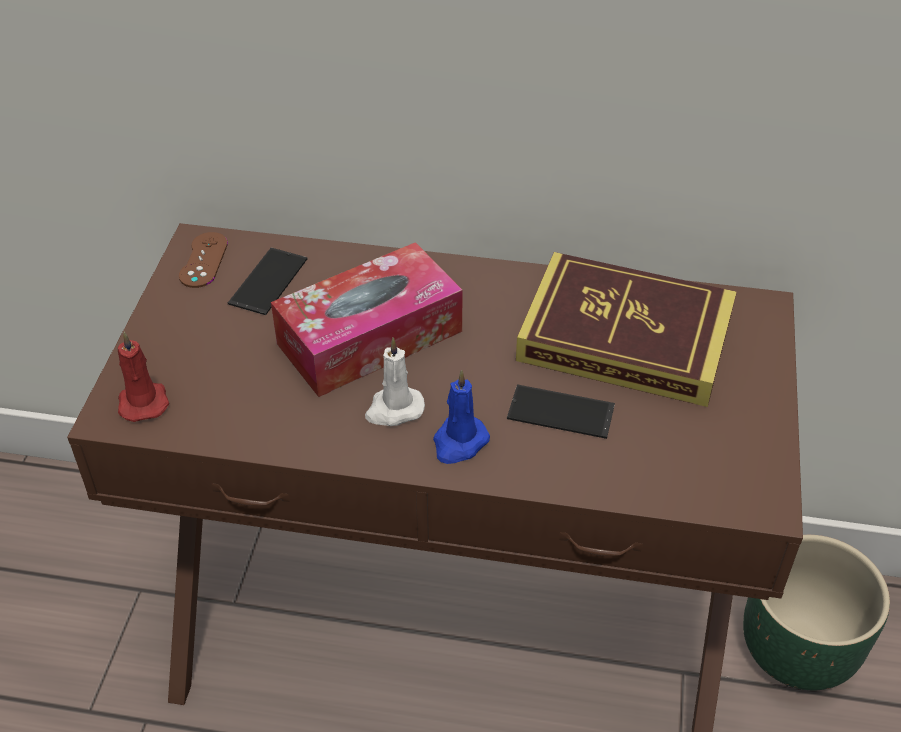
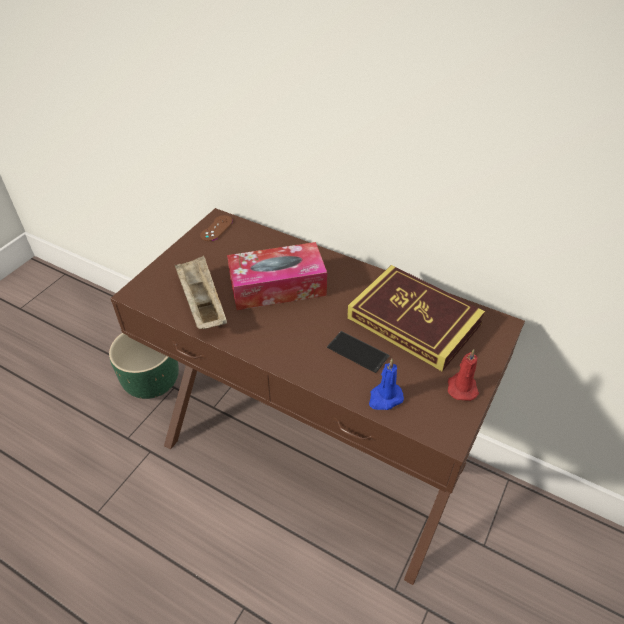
camera: 20 degrees right, 0 degrees up
(143, 401) = (153, 290): red candle -> red candle (461, 387)
(249, 402) = (202, 304): none -> beige tray
(268, 281) = (242, 246): phone -> none
(394, 409) = (271, 326): white candle -> none
(459, 443) = (295, 353): blue candle -> blue candle (384, 398)
(799, 648) = (499, 526): green planter -> green planter (153, 382)

